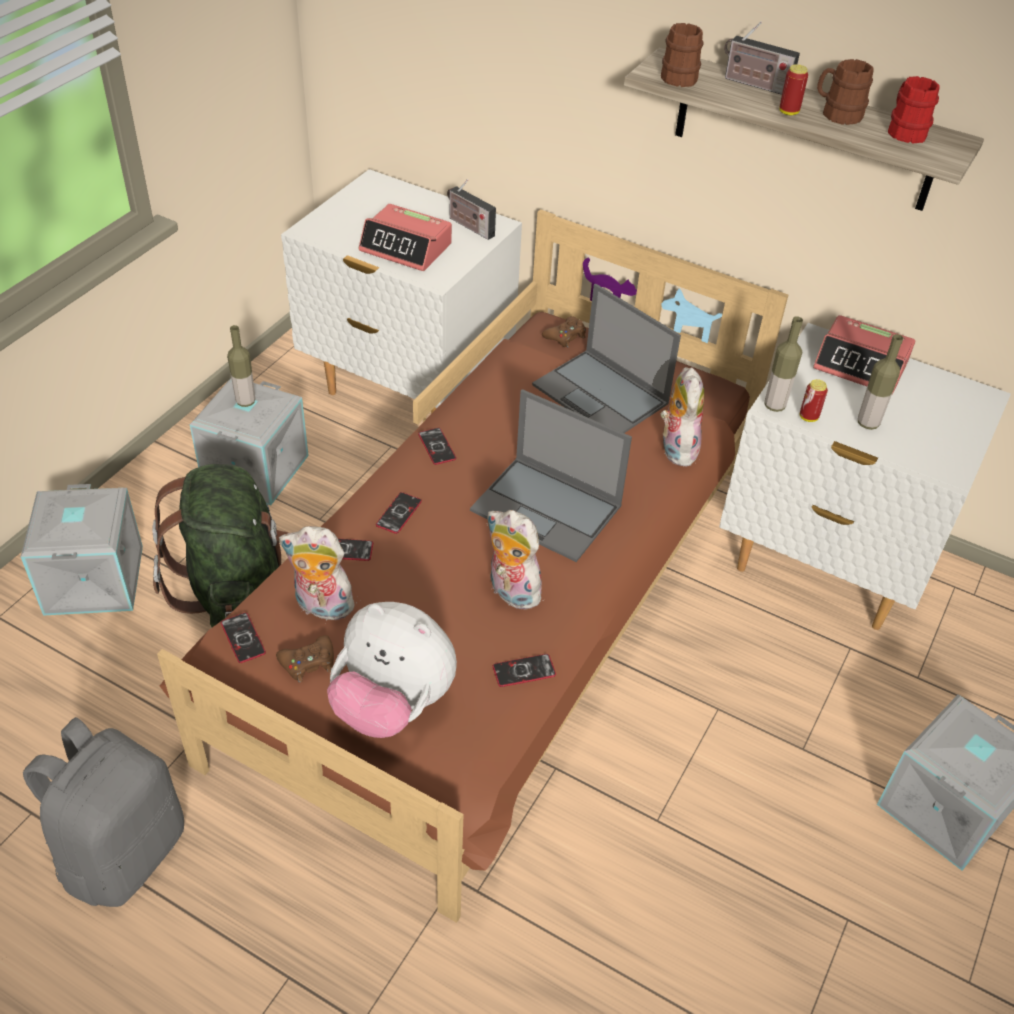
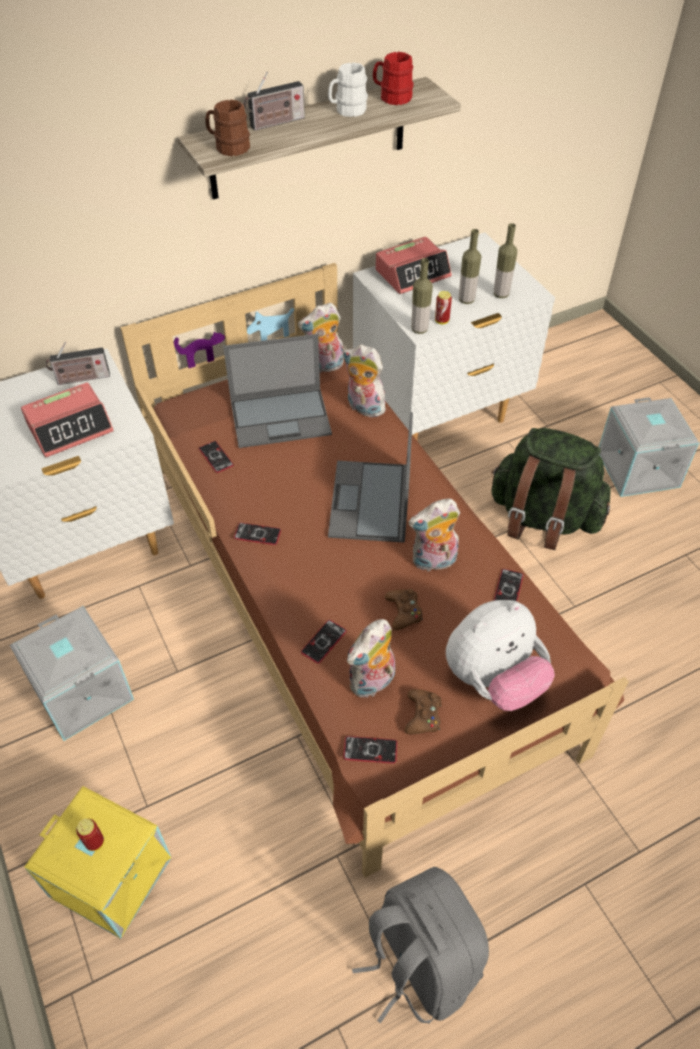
camera: 55 degrees left, 5 degrees up
(96, 580) = (112, 875): grey storage box -> yellow storage box
(235, 590) = (207, 767): green backpack -> green backpack (542, 518)
(245, 401) = (60, 646): bottle -> bottle (501, 294)
(399, 513) = (310, 590): phone -> phone (216, 457)
(548, 509) = (370, 502): laptop -> laptop turned 120 degrees clockwise
(565, 336) = (201, 404): brown game controller -> brown game controller (404, 612)
(706, 395) = (324, 367): none -> plush toy
(788, 112) = (326, 126): can -> can (94, 842)
(837, 114) = (347, 110): brown mug -> white mug

